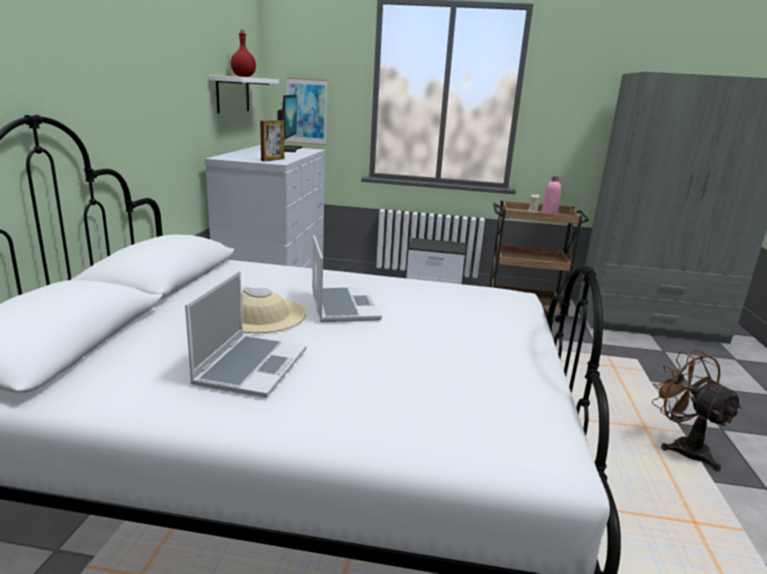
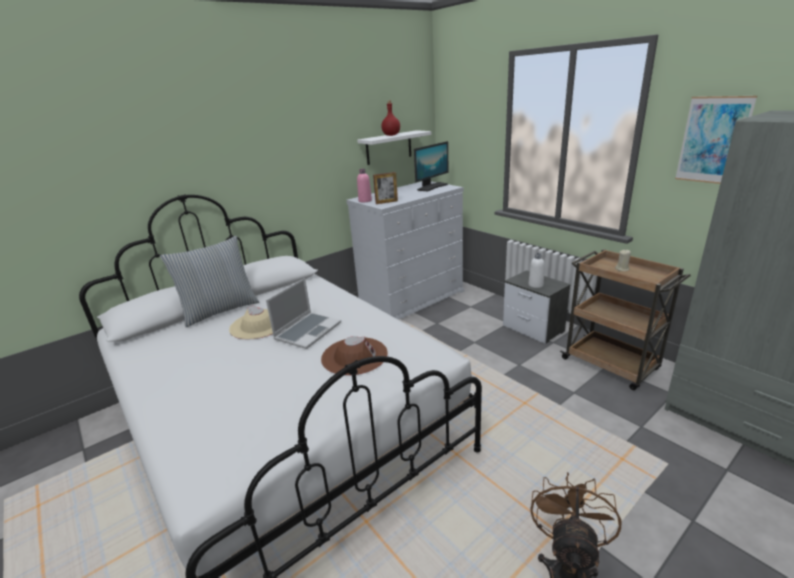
camera: 45 degrees right, 5 degrees up
(154, 315) = (220, 310): none -> pillow
(251, 366) = (199, 358): laptop -> none
(306, 111) = (461, 153): picture -> picture (713, 140)
(441, 247) = (535, 285): none -> white bottle
(442, 312) = (354, 356): none -> brown hat
(549, 213) = (645, 272): pink bottle -> pink bottle (365, 200)

